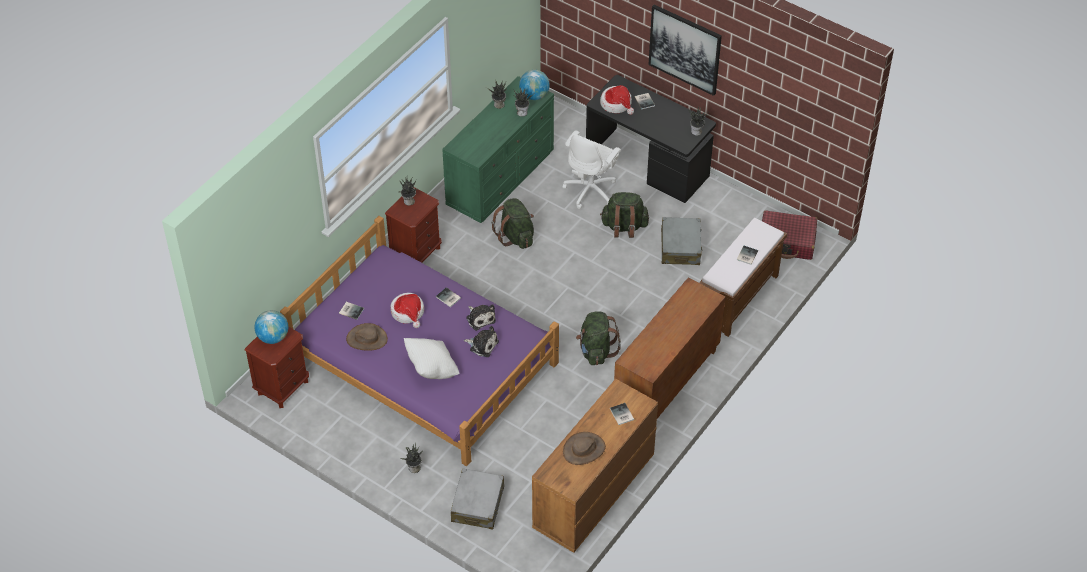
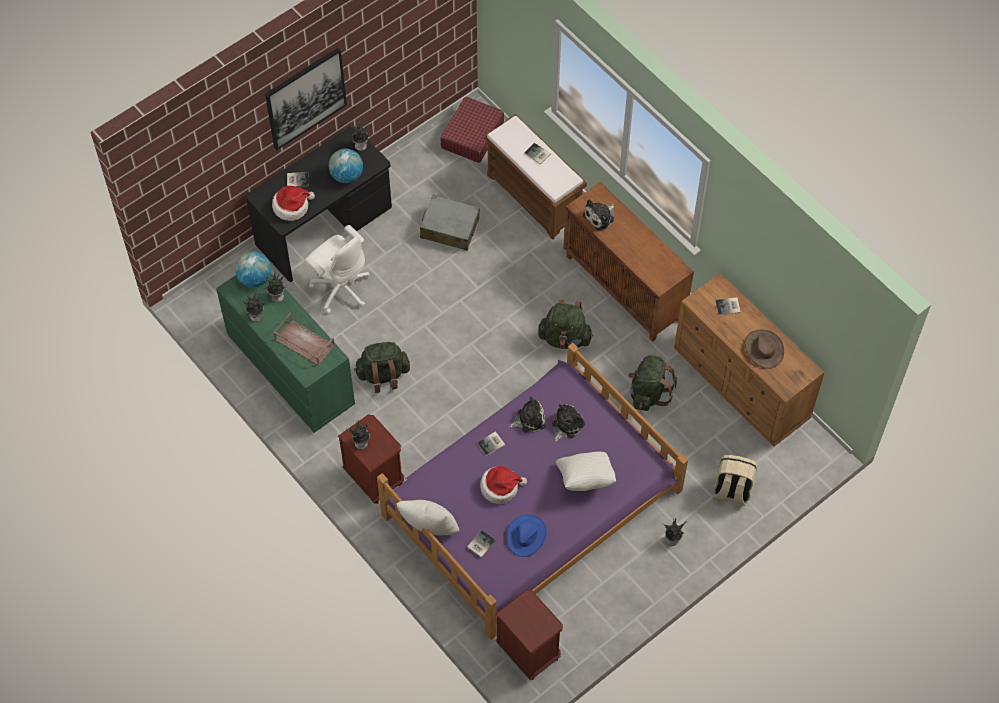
camera: 75 degrees left, 10 degrees up
(273, 337) = (523, 620): globe -> globe (346, 175)
(356, 276) = (429, 529): none -> white pillow
(367, 339) = (526, 535): brown hat -> blue hat
(478, 504) = (732, 490): grey suitcase -> beige backpack
(484, 138) = (304, 343): none -> brown tray
(624, 227) = (404, 271): green backpack -> green backpack (648, 393)
(686, 304) = (600, 217): none -> plush toy

